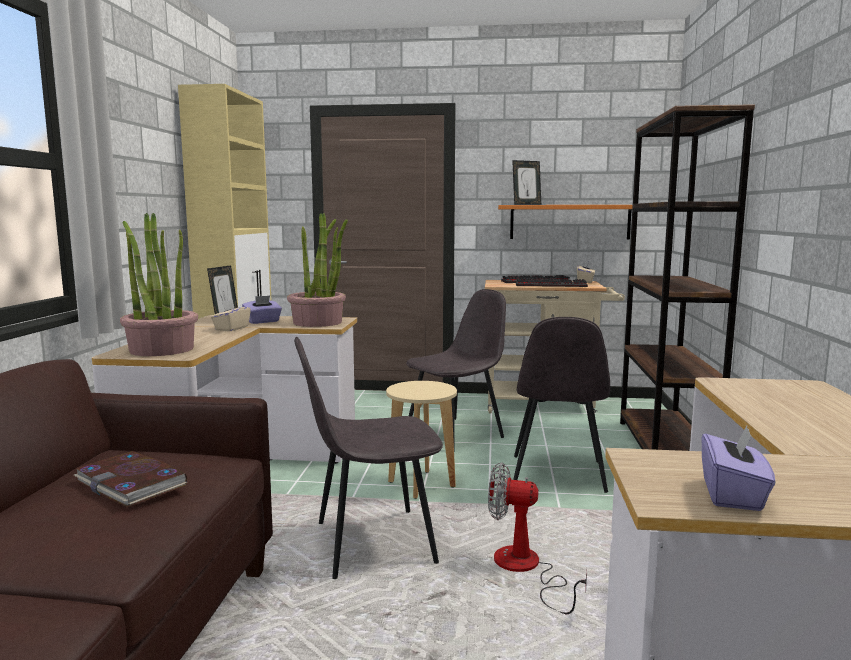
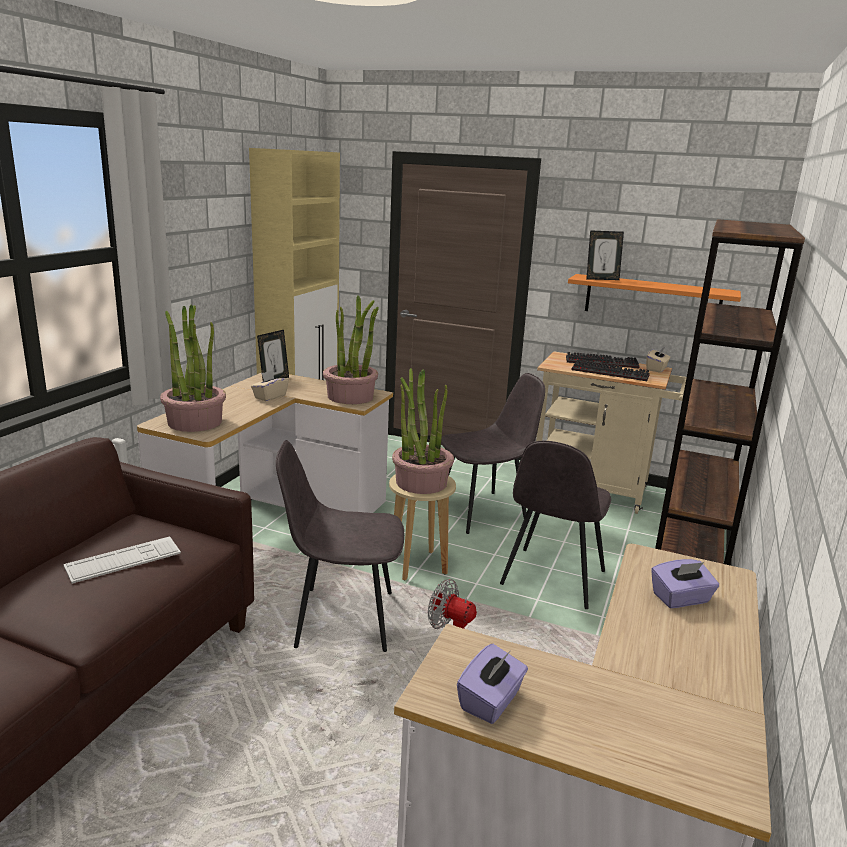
camera: 15 degrees right, 10 degrees up
(132, 483) = (123, 560): book -> keyboard
(263, 321) = (303, 388): purple tissue box -> purple tissue box (681, 599)
(420, 389) = (421, 482): none -> potted plant

